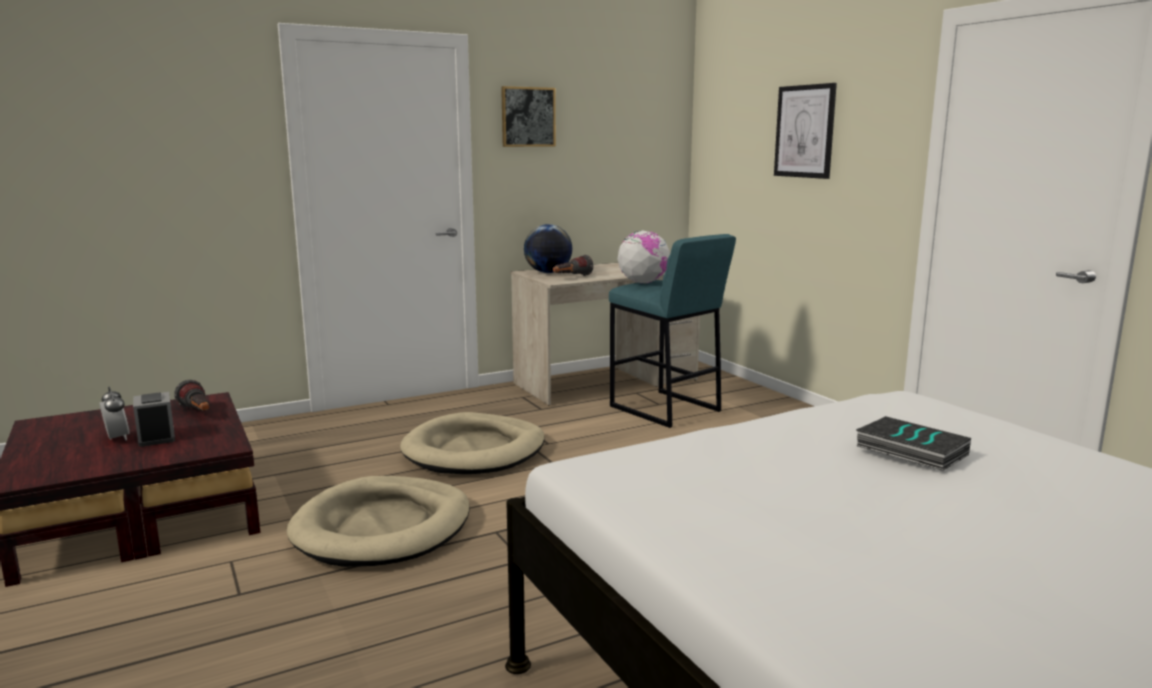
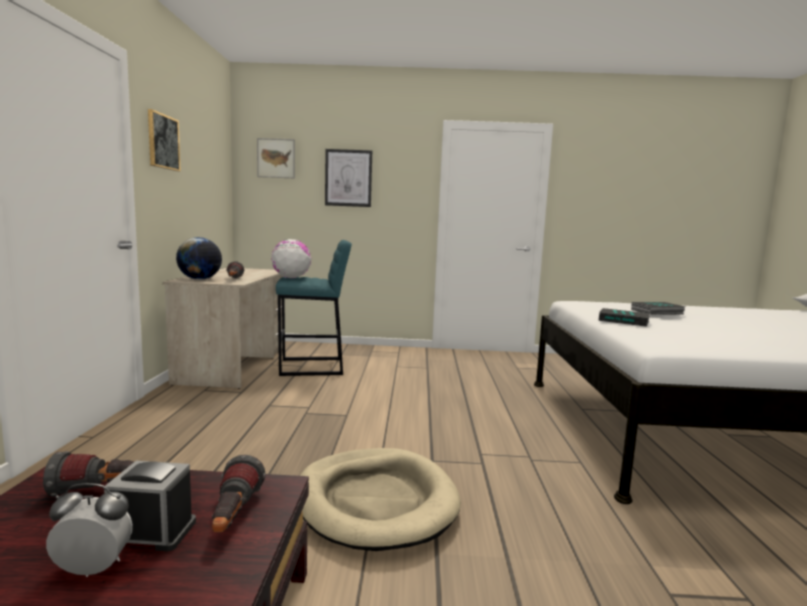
camera: 60 degrees left, 5 degrees down
(181, 448) = (233, 518): none -> flashlight
(474, 450) = (278, 431): beige dog bed -> none
(730, 107) = (276, 158): none -> picture
(759, 437) = (624, 321): none -> book

